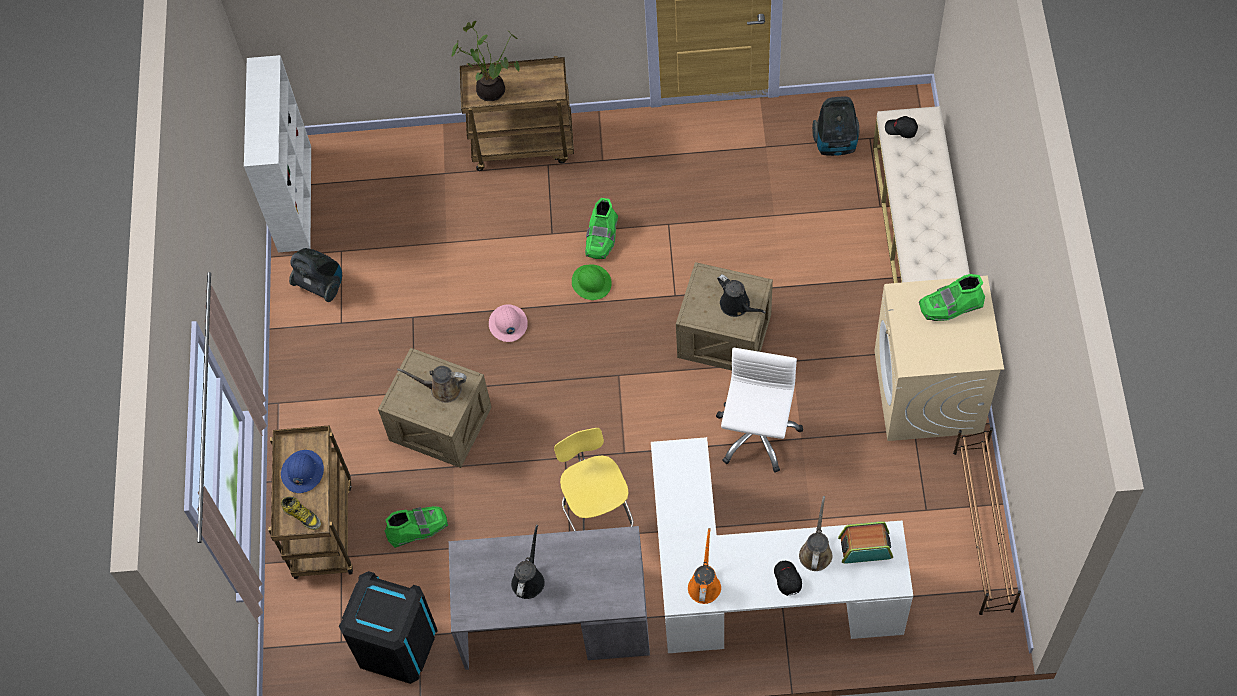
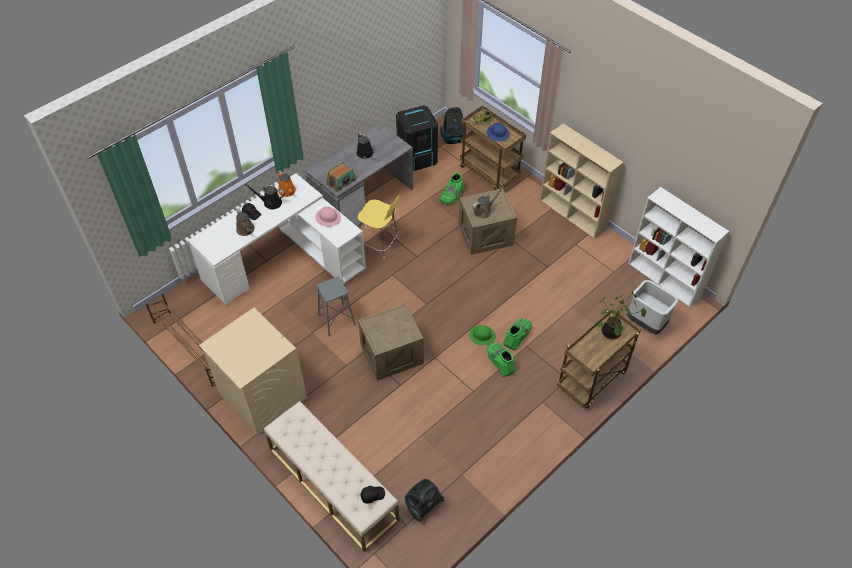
camera: 135 degrees right, 10 degrees down
(291, 369) = (573, 214): none -> beige bookcase
(320, 285) = (604, 252): vacuum cleaner -> vacuum cleaner (454, 139)
(385, 164) = (645, 323): none -> grey trash can
(508, 324) = (501, 292): pink hard hat -> pink hard hat (328, 218)
(737, 305) = (381, 331): black watering can -> black watering can (270, 202)
(756, 434) = (336, 320): white office chair -> grey stool
(865, 547) = (224, 245): radio -> radio (341, 182)
(951, 306) = (250, 359): green boot -> green boot (517, 336)

